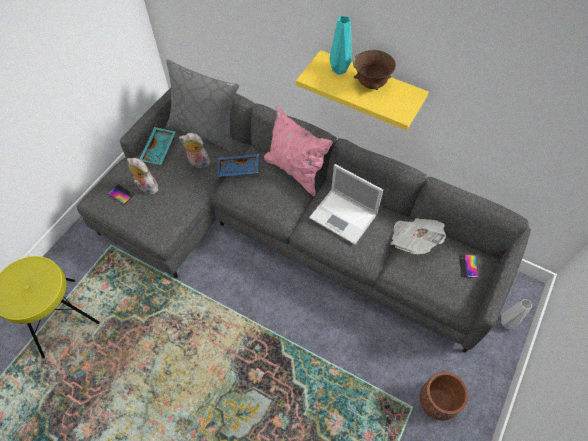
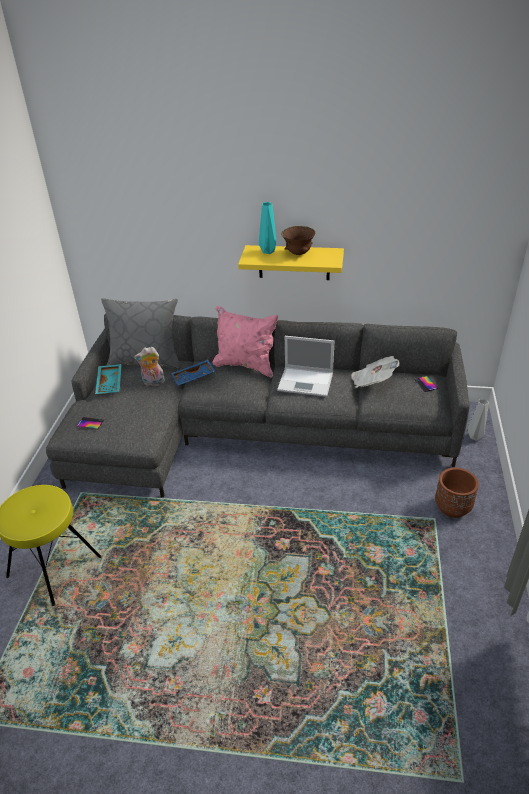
camera: 20 degrees left, 20 degrees down
(146, 187) = (113, 412): plush toy -> none

